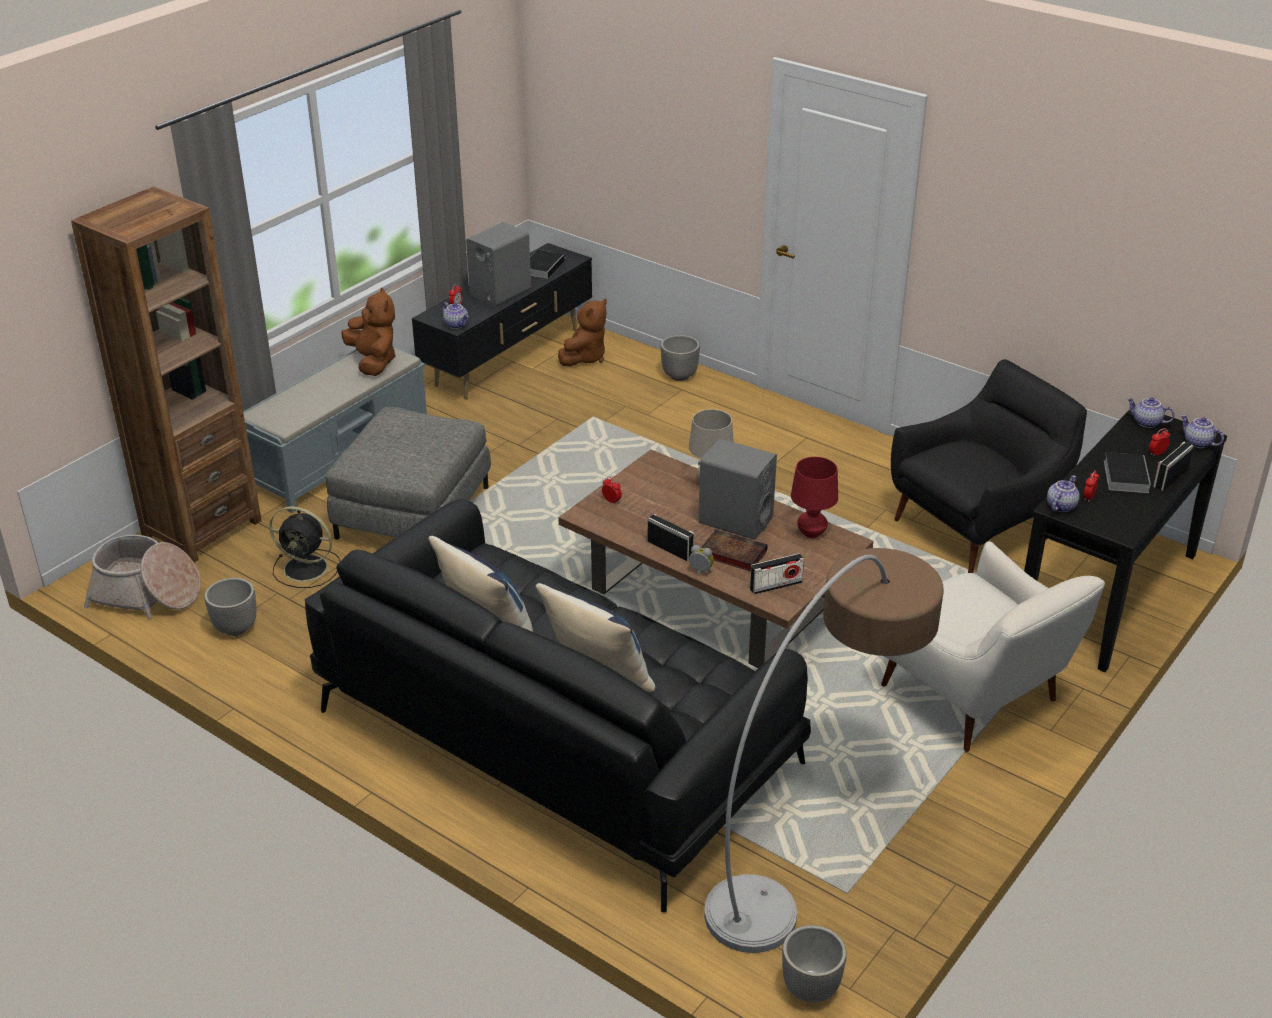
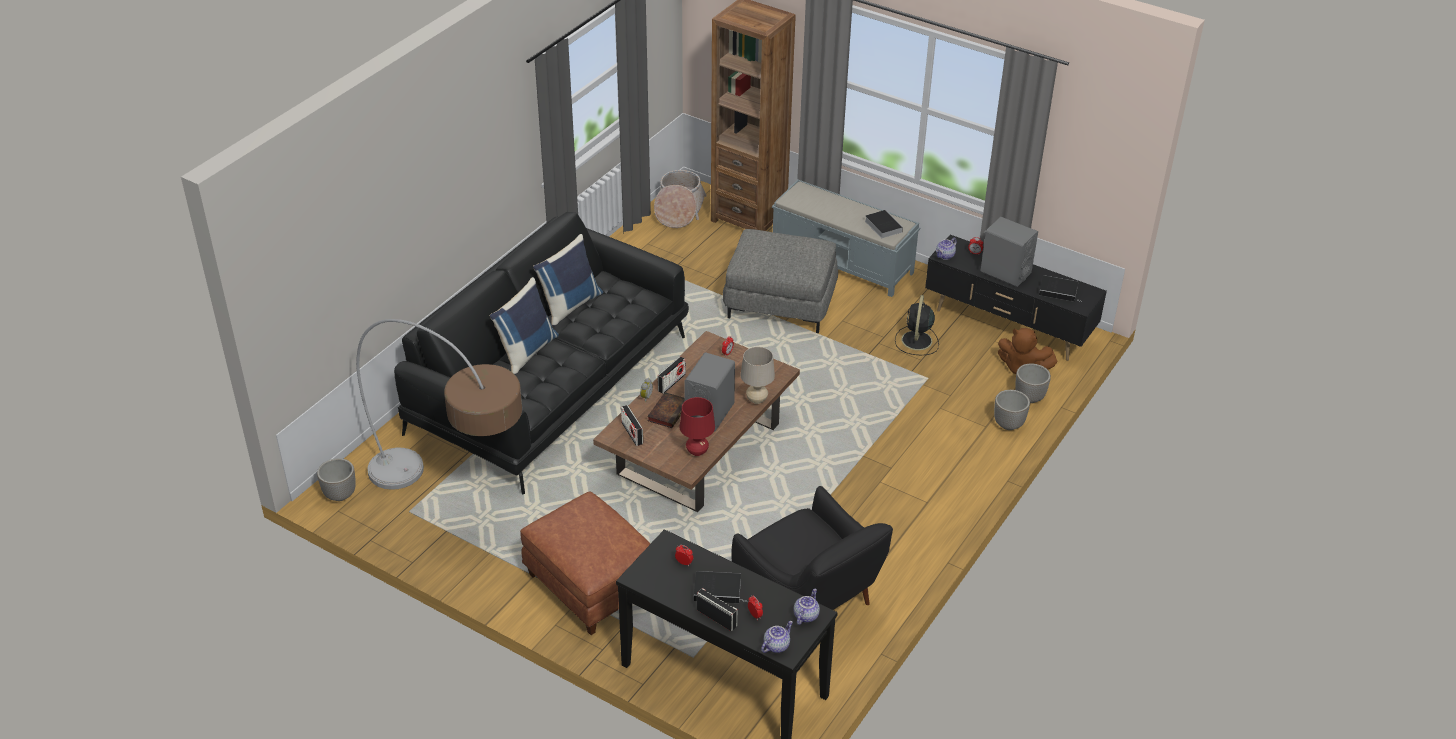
camera: 85 degrees right, 5 degrees up
(235, 627) = (649, 247): planter -> planter (1029, 397)
(307, 568) = (711, 266): black fan -> black fan (916, 341)
(373, 362) = (882, 226): brown plush toy -> book
(974, 698) = (590, 585): white armchair -> brown ottoman
(1060, 506) = (670, 545): teapot -> none

